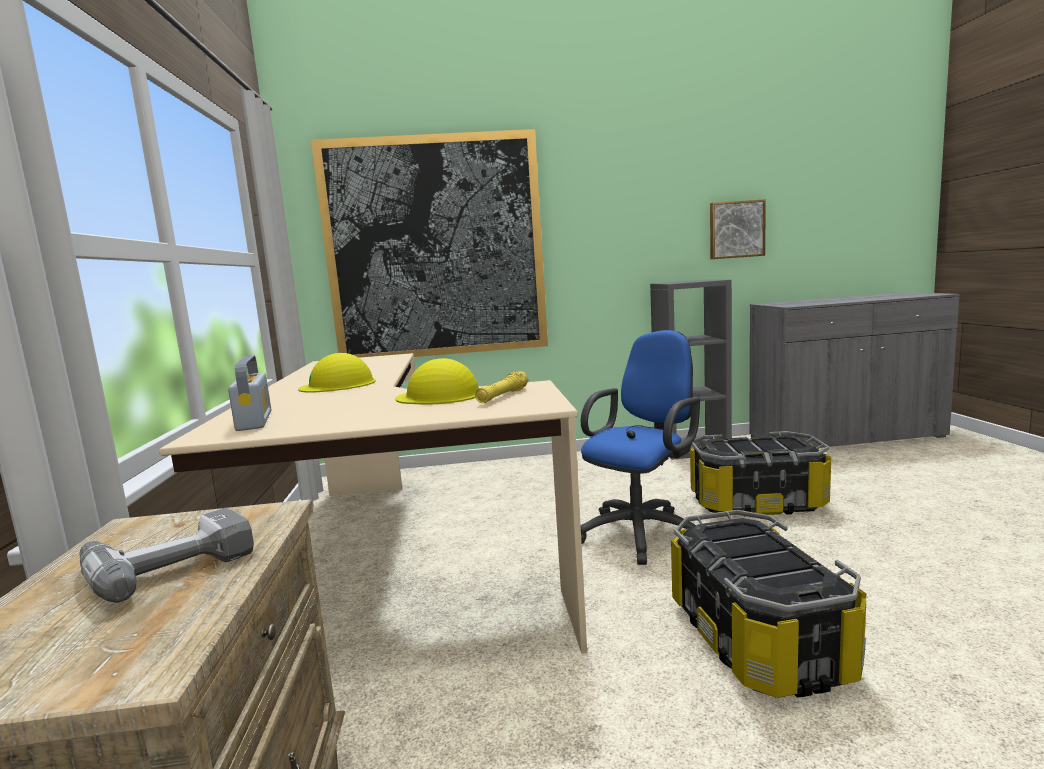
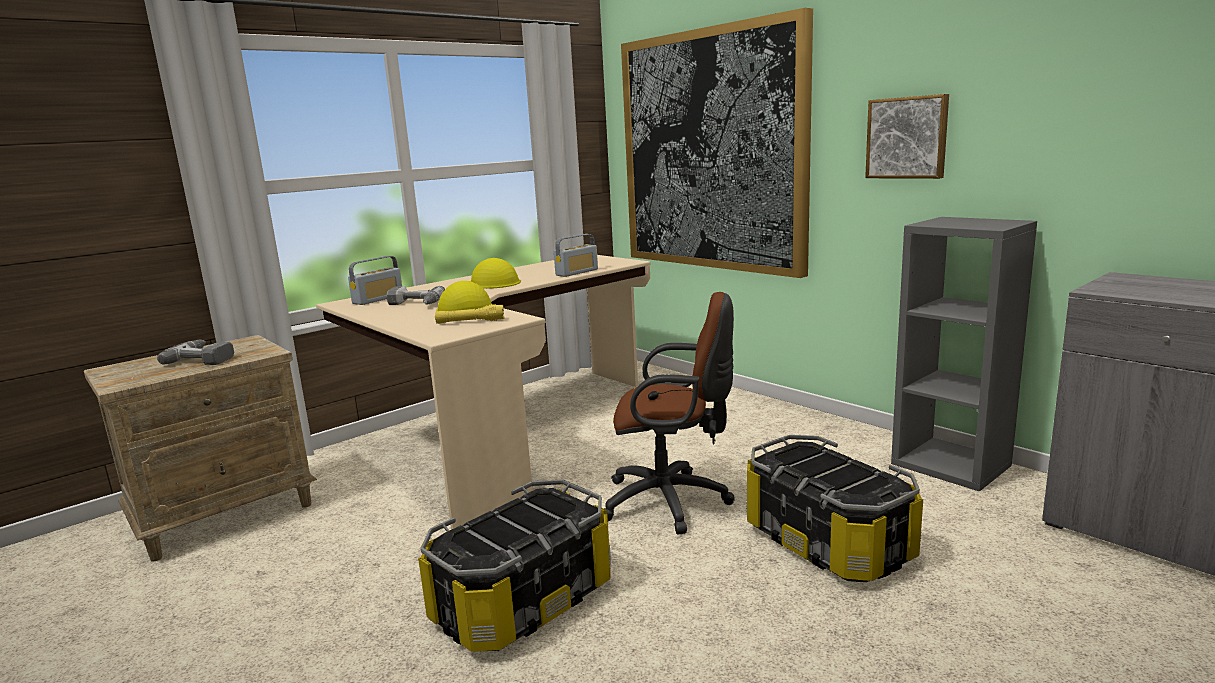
camera: 55 degrees right, 5 degrees up
(342, 409) = (414, 304): none -> power drill
(388, 366) = (577, 272): none -> radio
(642, 531) = (672, 502): blue office chair -> brown office chair
(736, 229) = (1105, 141): picture -> picture (907, 138)

